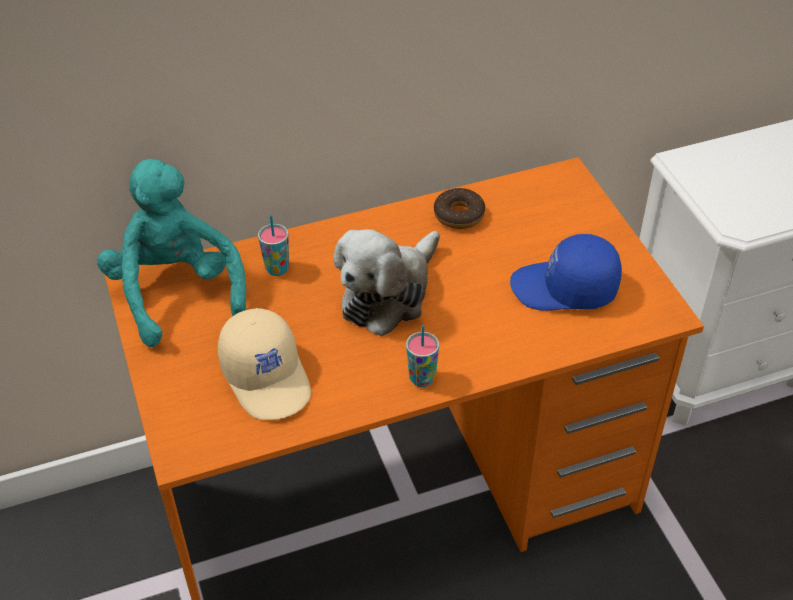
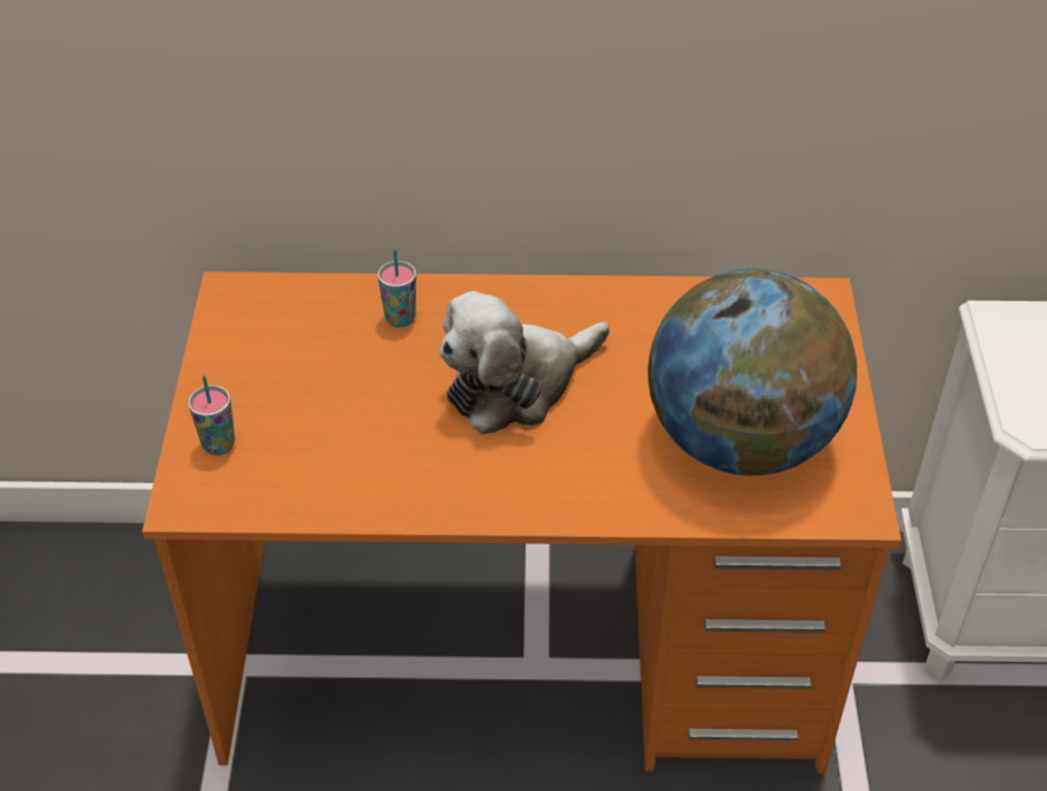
camera: 20 degrees right, 0 degrees up
(176, 292) = (272, 314): turquoise plush toy -> none
(268, 377) = (325, 444): beige cap -> none
(422, 378) = (504, 499): cup -> cup (219, 445)
(459, 215) = (654, 311): donut -> none
(564, 289) = (740, 441): blue cap -> globe

